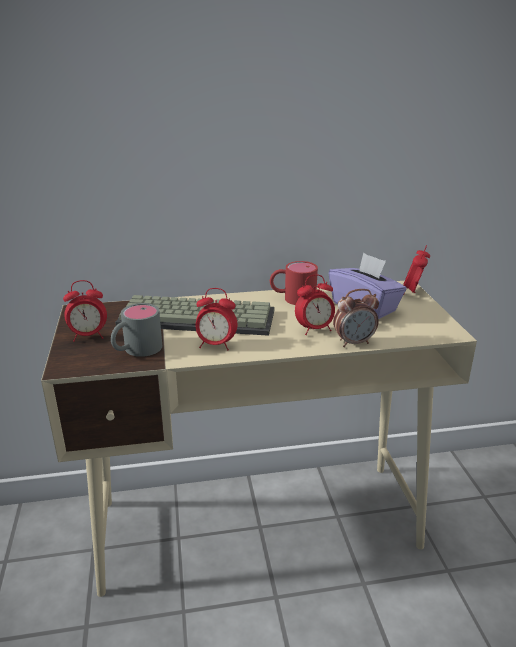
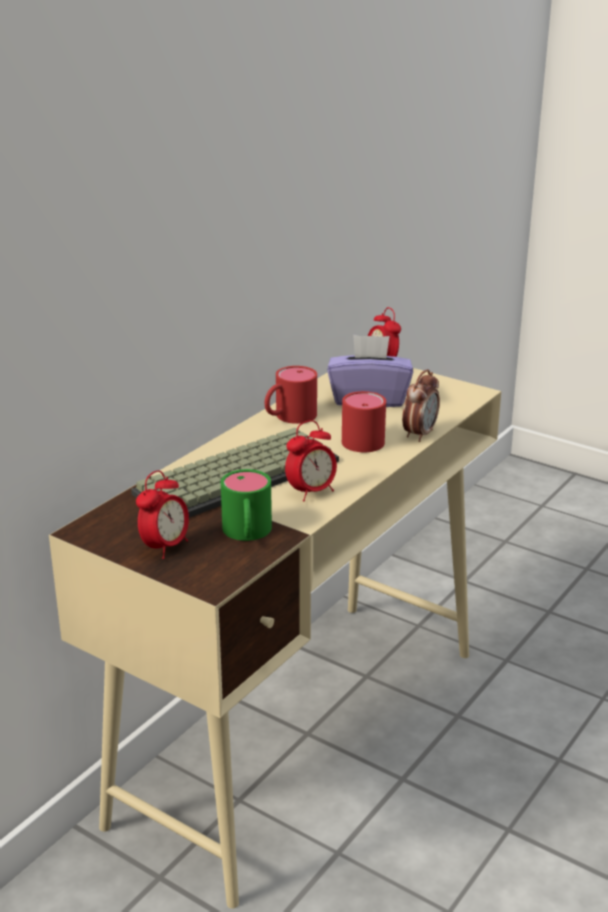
camera: 45 degrees left, 0 degrees up
(136, 350) = (247, 534): grey mug -> green mug
(314, 329) = (367, 438): alarm clock -> red mug

